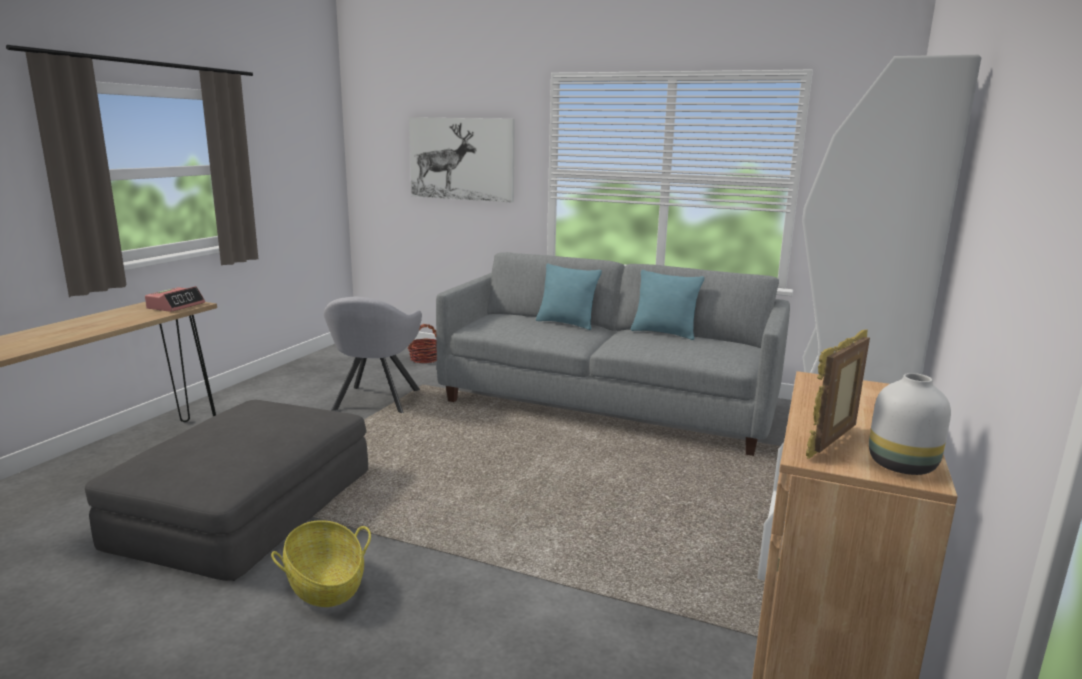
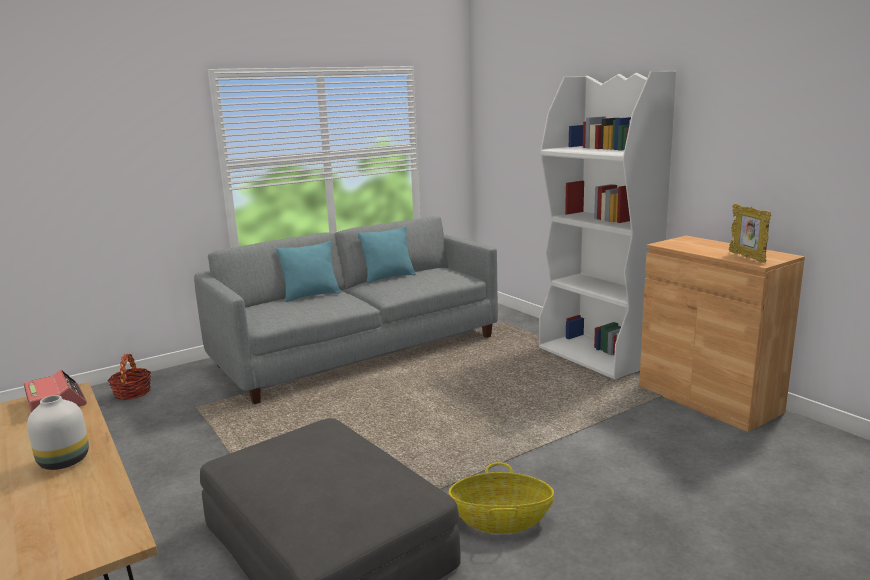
camera: 55 degrees left, 0 degrees up
(375, 402) = (193, 438): grey armchair -> none
(461, 159) = (114, 164): picture -> none
(903, 466) = (775, 255): white vase -> white vase (65, 461)

